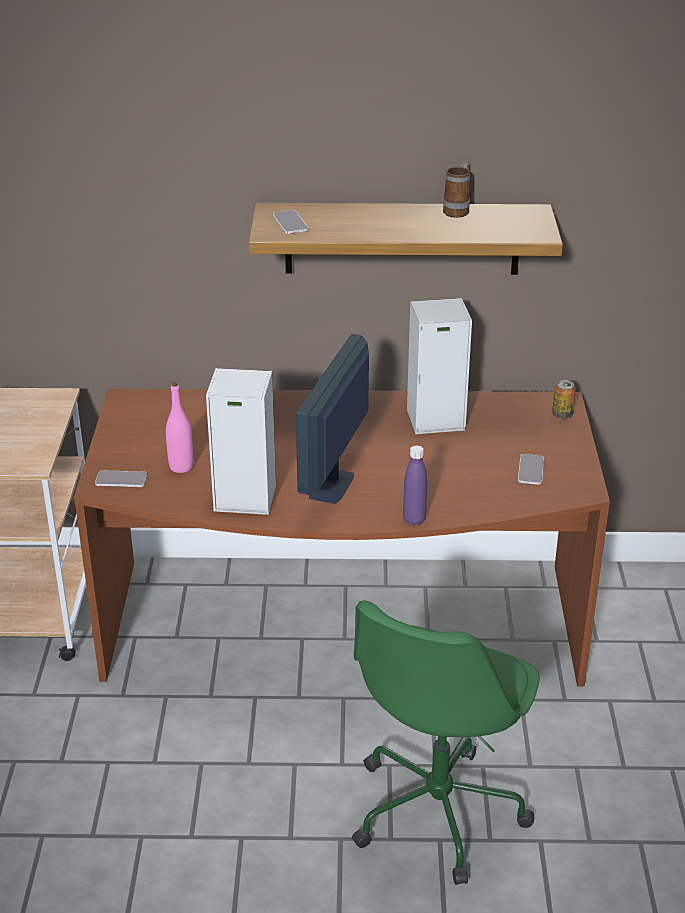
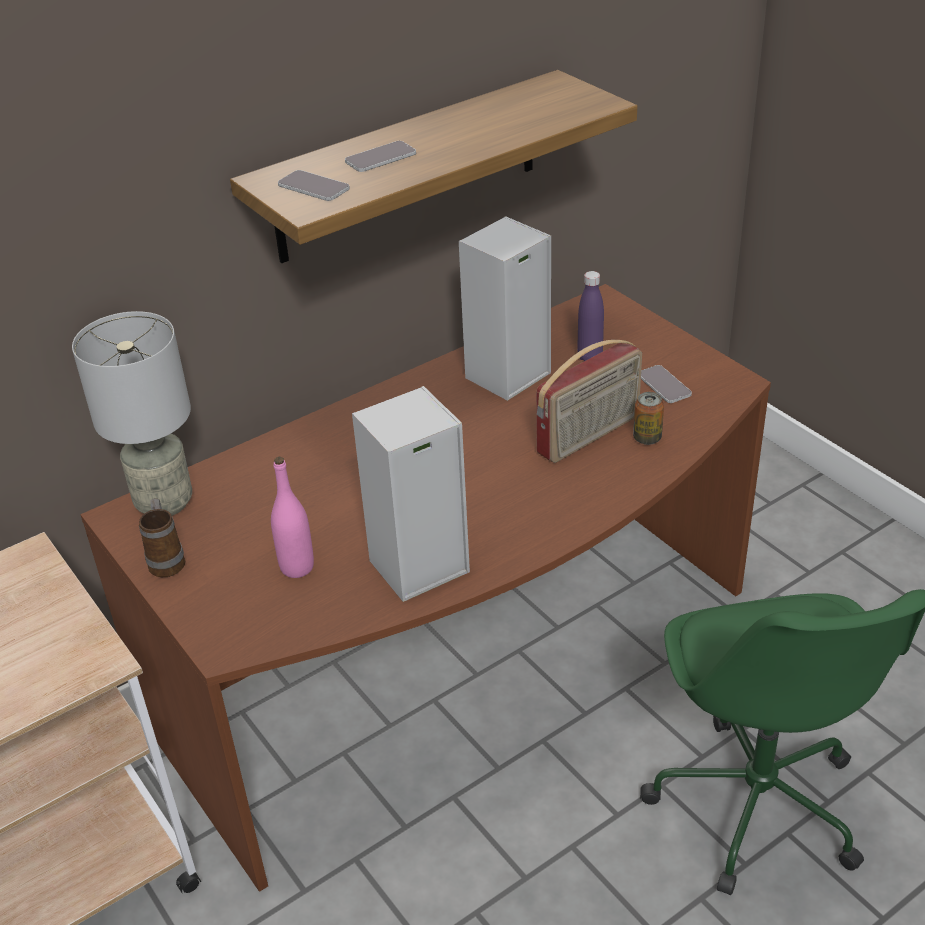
camera: 35 degrees left, 5 degrees up
(121, 480) = (242, 623): phone -> phone (380, 158)
(155, 402) = (165, 502): none -> grey table lamp
(331, 486) = (495, 502): monitor -> none
(414, 520) = (625, 496): purple bottle -> purple bottle (590, 357)
(439, 477) = (589, 436): none -> radio
(458, 210) = (478, 107): mug -> mug (167, 560)
(562, 415) = (619, 315): can -> can (647, 438)

